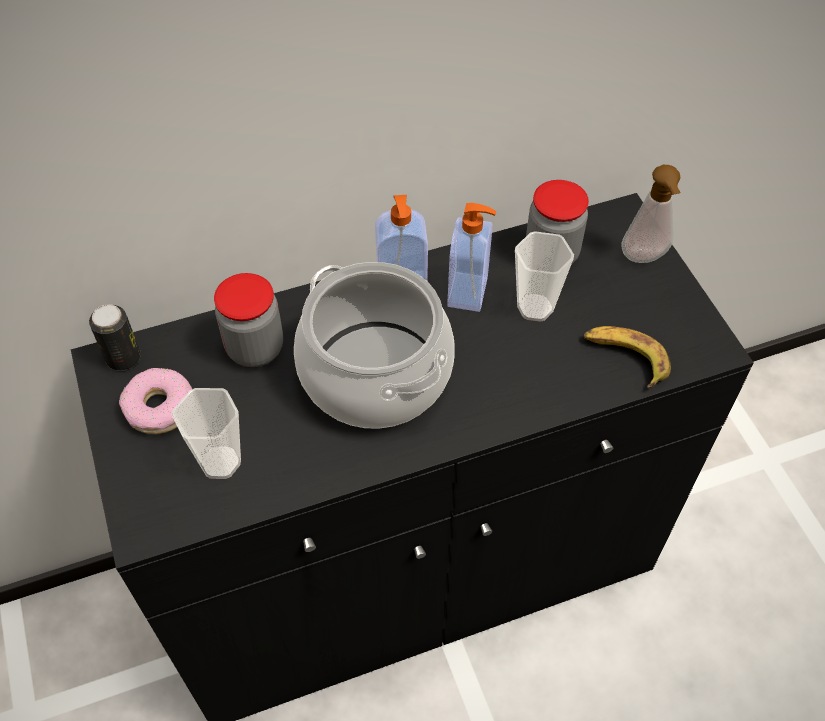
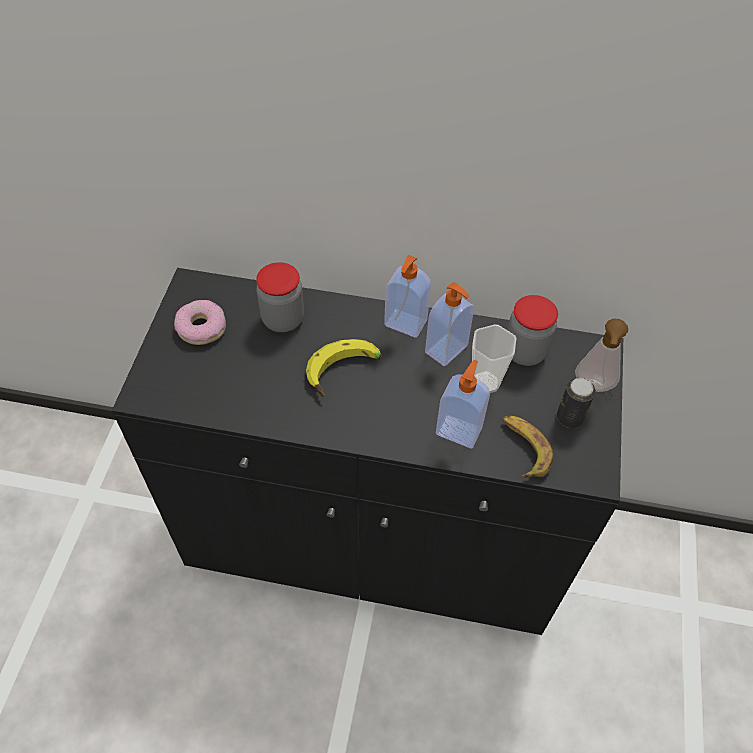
camera: 30 degrees right, 0 degrees up
(123, 358) = (202, 287): can -> can (570, 417)
(220, 462) = (212, 379): cup -> none
(374, 374) = (344, 373): cooking pot -> banana
(546, 373) = (459, 430): none -> soap dispenser

